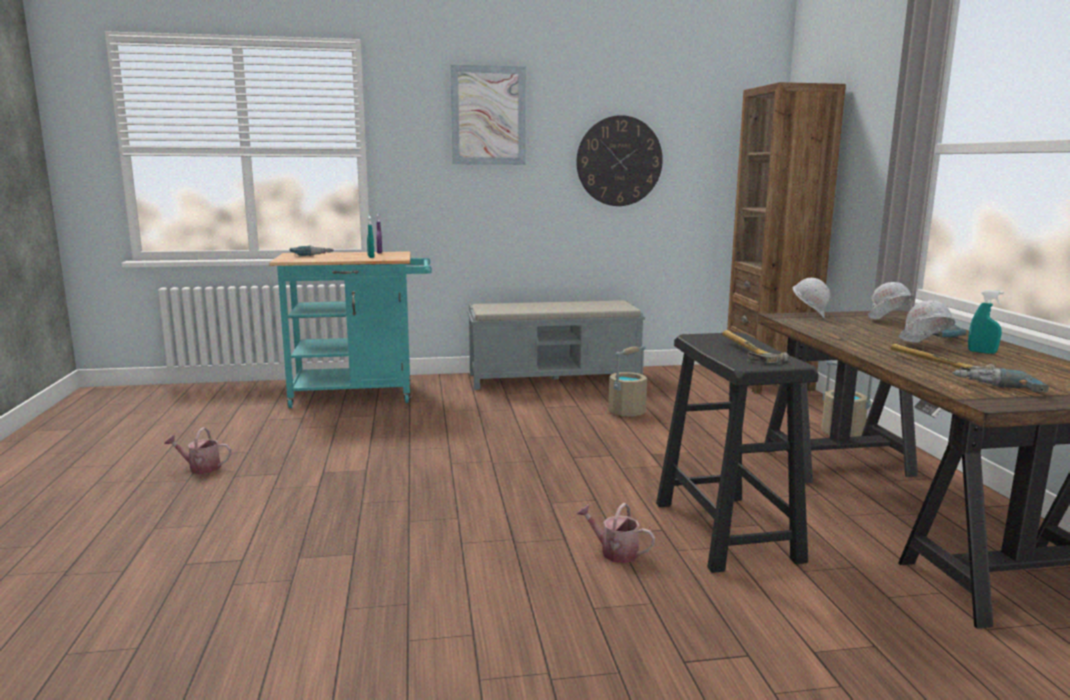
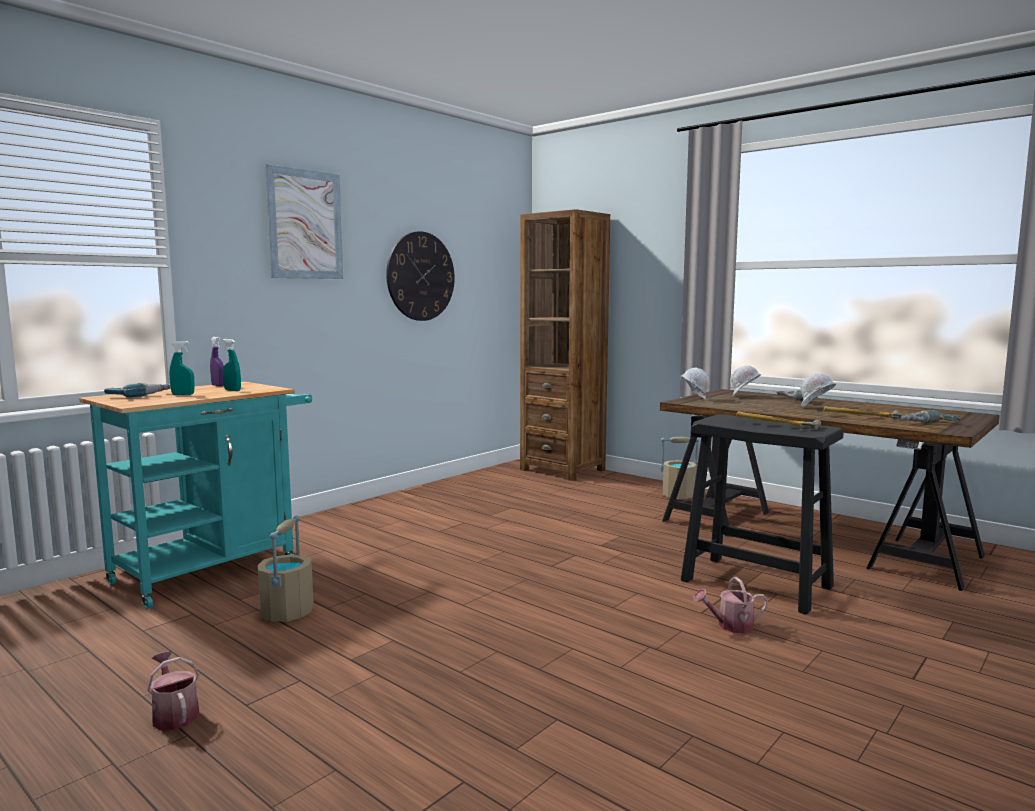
camera: 40 degrees left, 5 degrees down
(200, 468) = (174, 714): watering can -> watering can turned 90 degrees clockwise
(554, 378) = (393, 504): grey bench -> none
(626, 412) = (514, 517): beige bucket -> beige bucket (286, 612)
(982, 352) = (848, 406): turquoise spray bottle -> turquoise spray bottle (183, 395)

